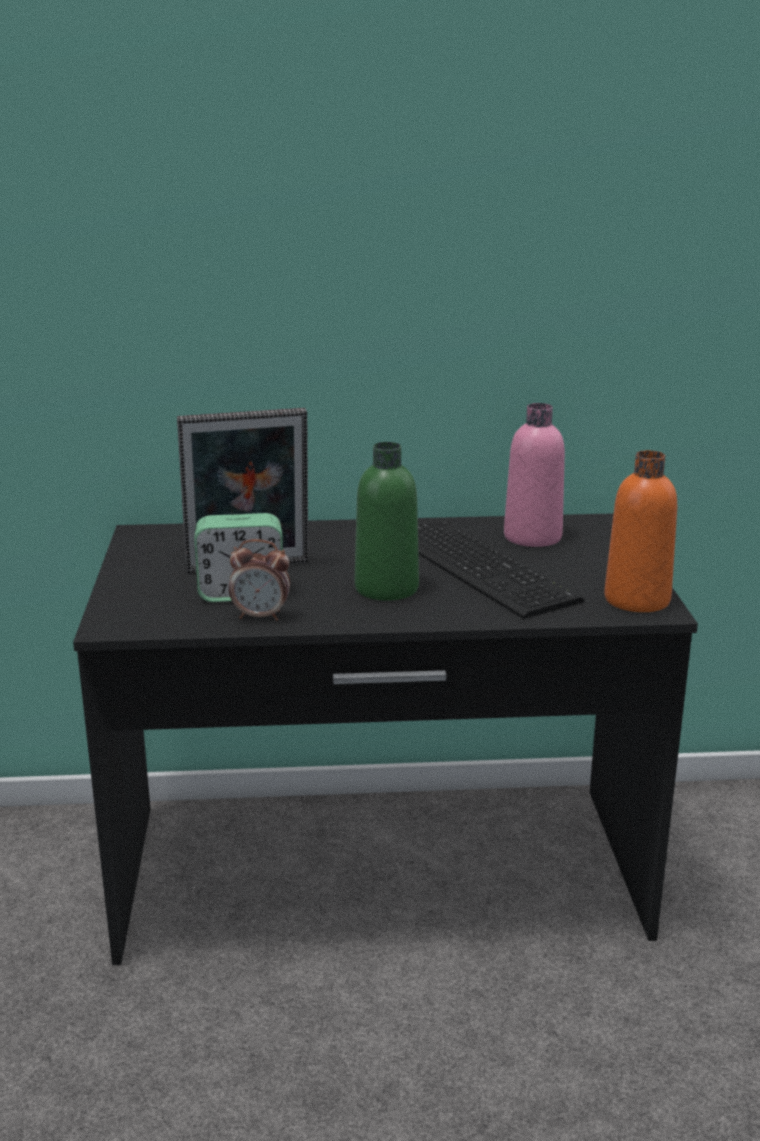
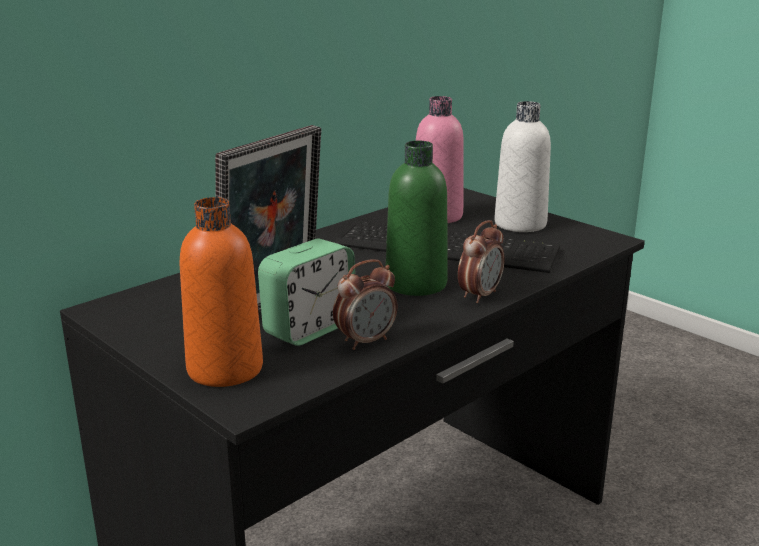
camera: 40 degrees left, 0 degrees up
(419, 615) = (480, 295): none -> alarm clock
(598, 568) = (520, 224): none -> white bottle
(637, 600) = (584, 237): orange bottle -> orange bottle (225, 369)

